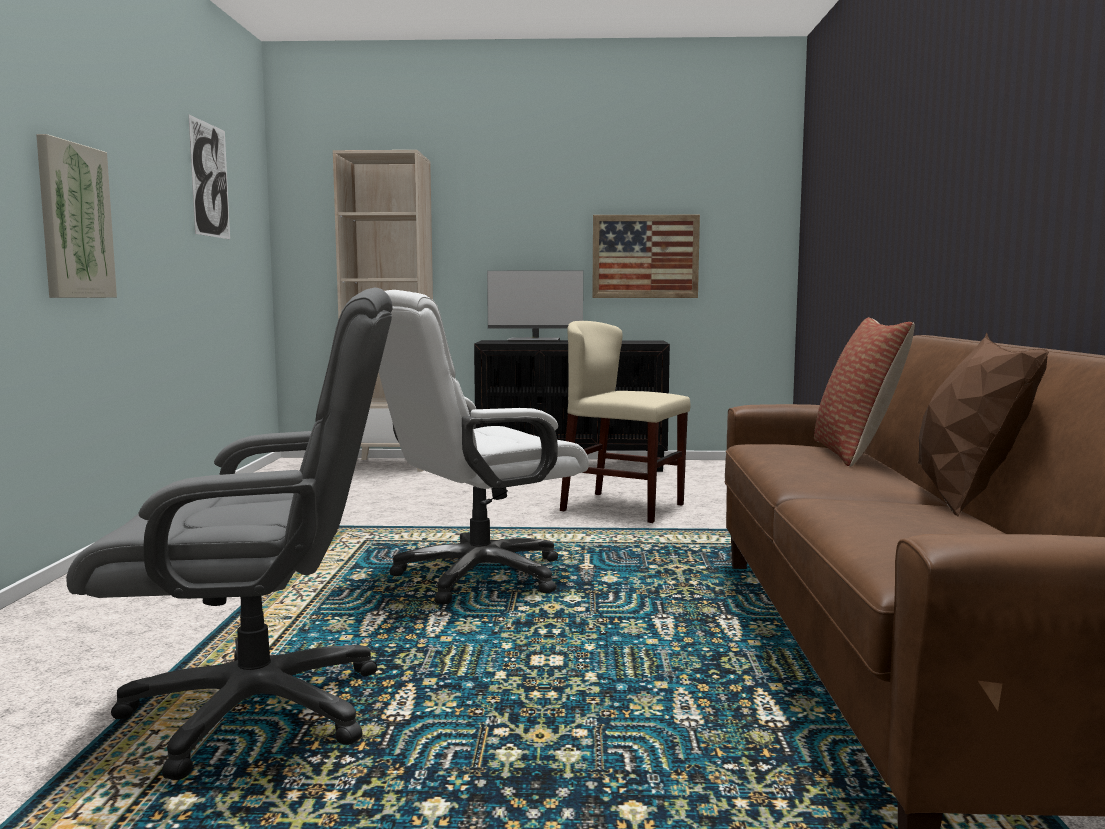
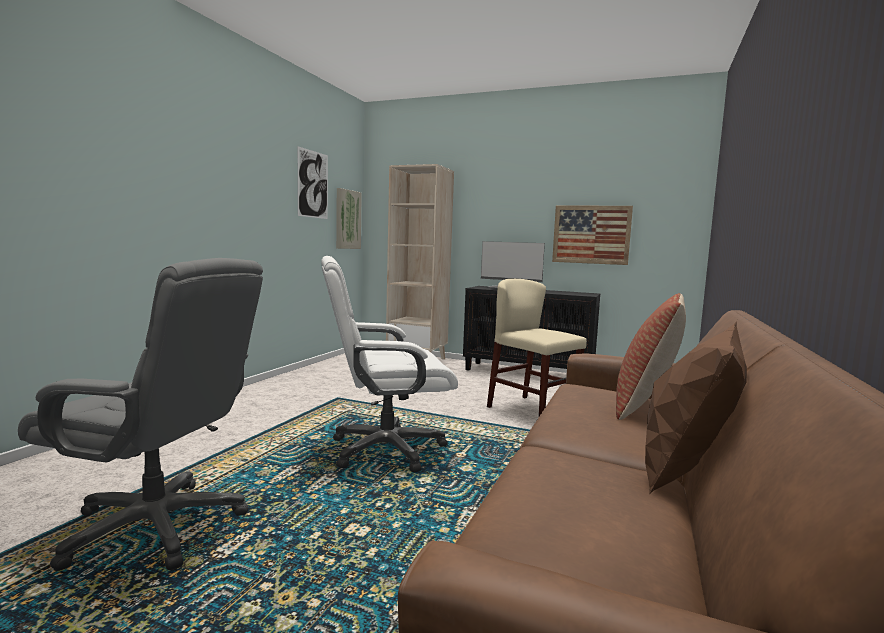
camera: 20 degrees right, 0 degrees up
(74, 221) = (198, 208): picture -> picture (347, 219)

